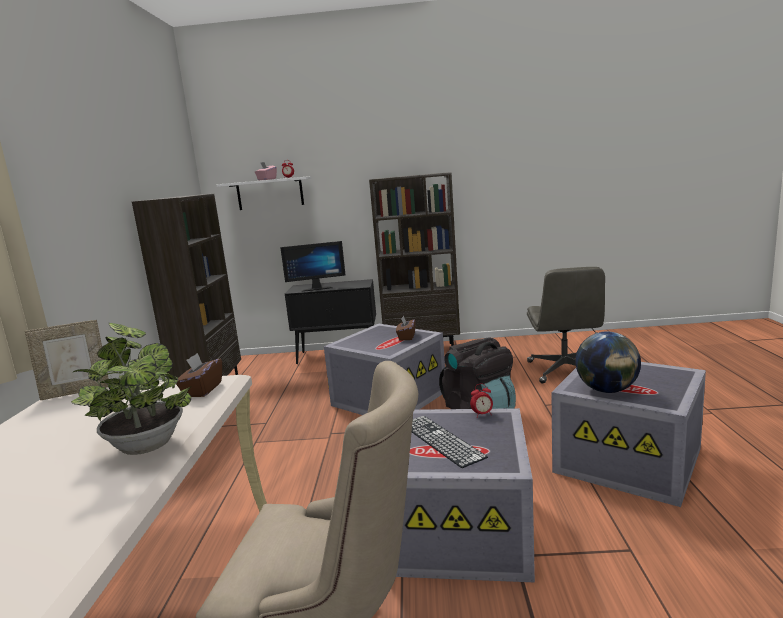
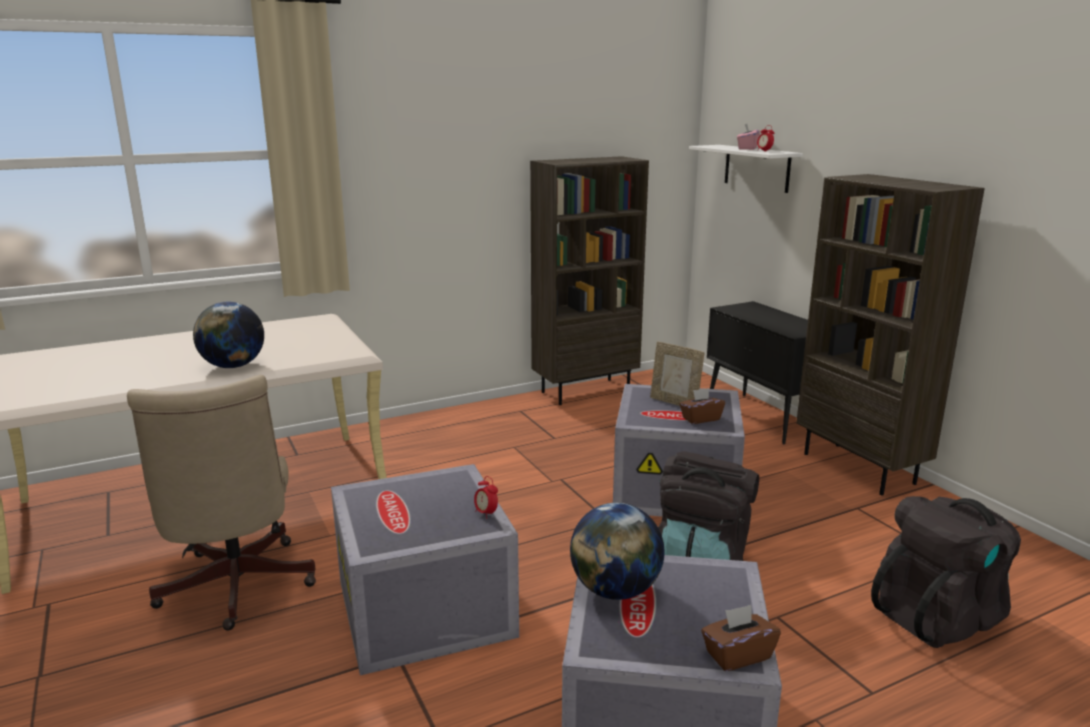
camera: 60 degrees right, 5 degrees up
(76, 392) = (322, 321): picture frame -> picture frame (675, 402)
(145, 443) = (233, 366): potted plant -> globe
(202, 390) = (333, 353): brown tissue box -> brown tissue box (737, 655)
(316, 288) = (750, 315): monitor -> none
(441, 440) = (413, 502): keyboard -> none
(565, 371) = (938, 617): grey office chair -> black backpack

